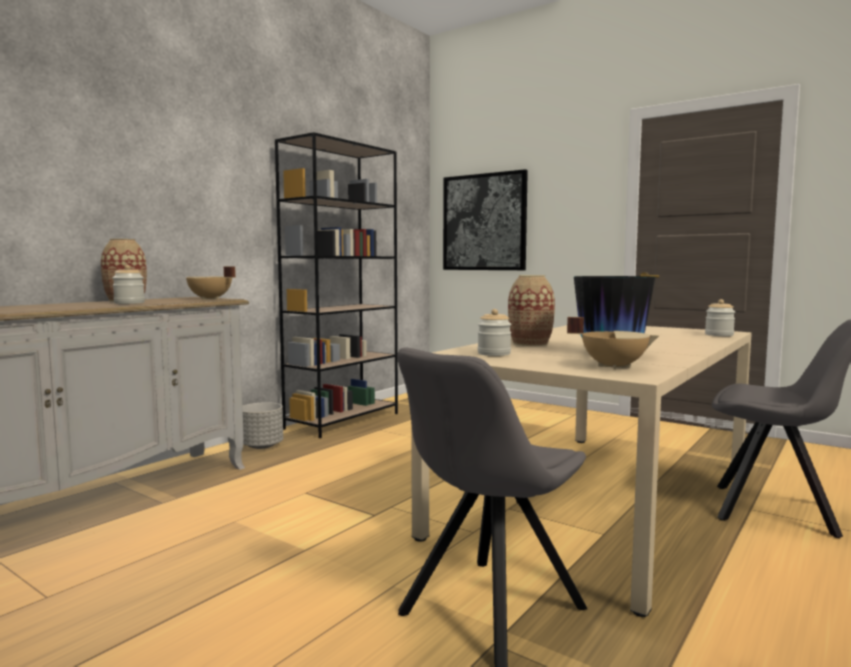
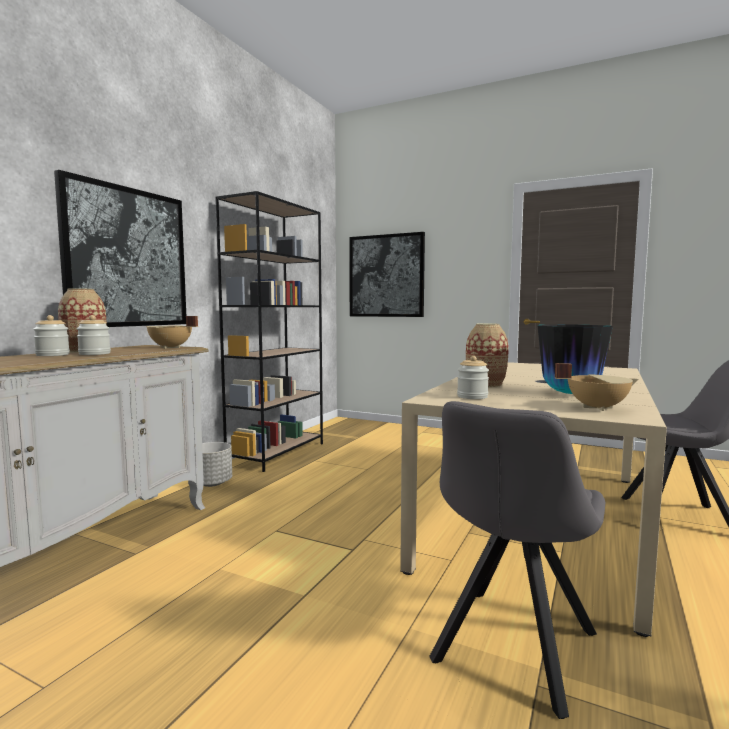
camera: 10 degrees left, 0 degrees up
(175, 207) = (127, 258): none -> picture
(719, 335) = (619, 371): jar -> jar (52, 355)

